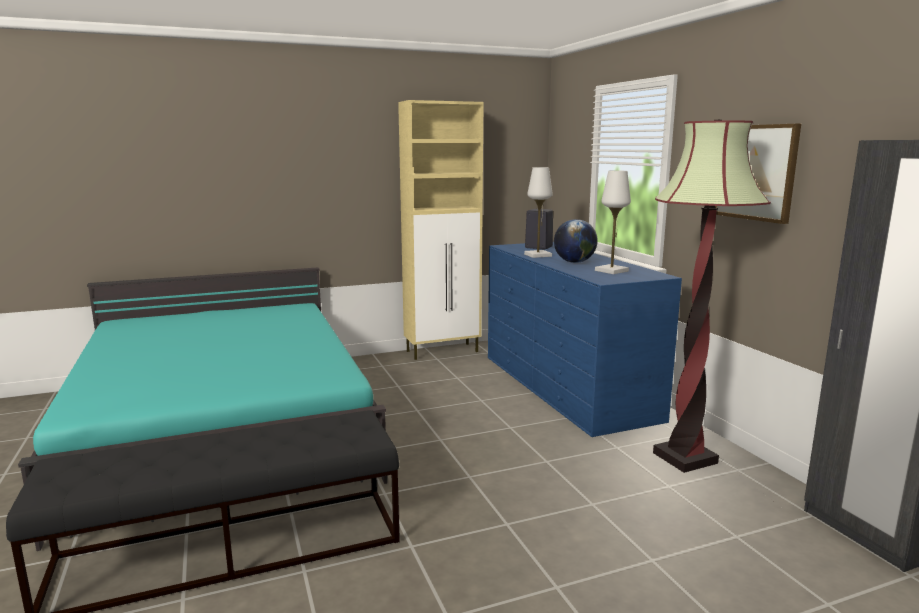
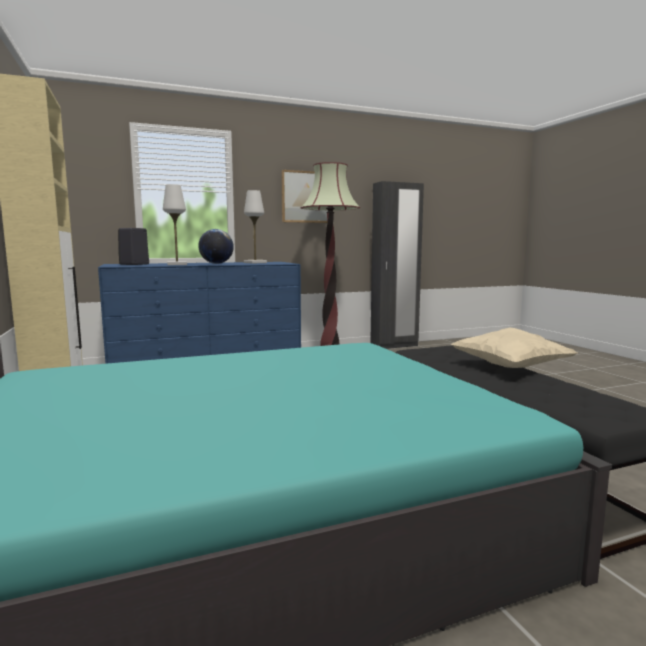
camera: 90 degrees left, 5 degrees down
(247, 460) = (510, 368): none -> beige pillow

